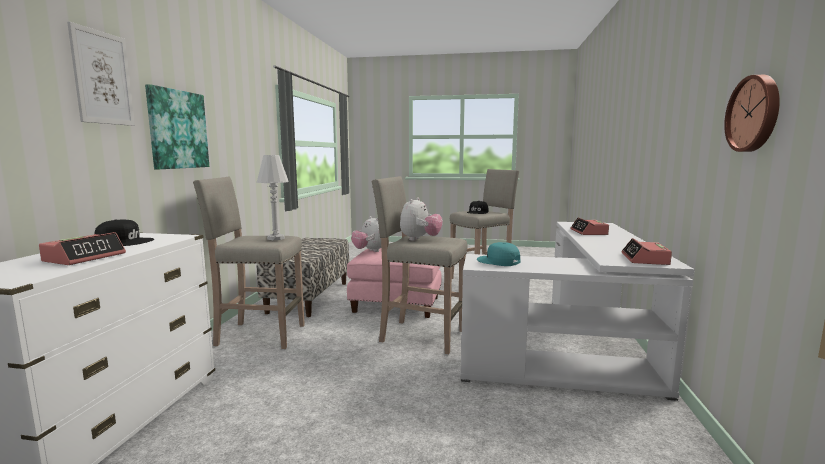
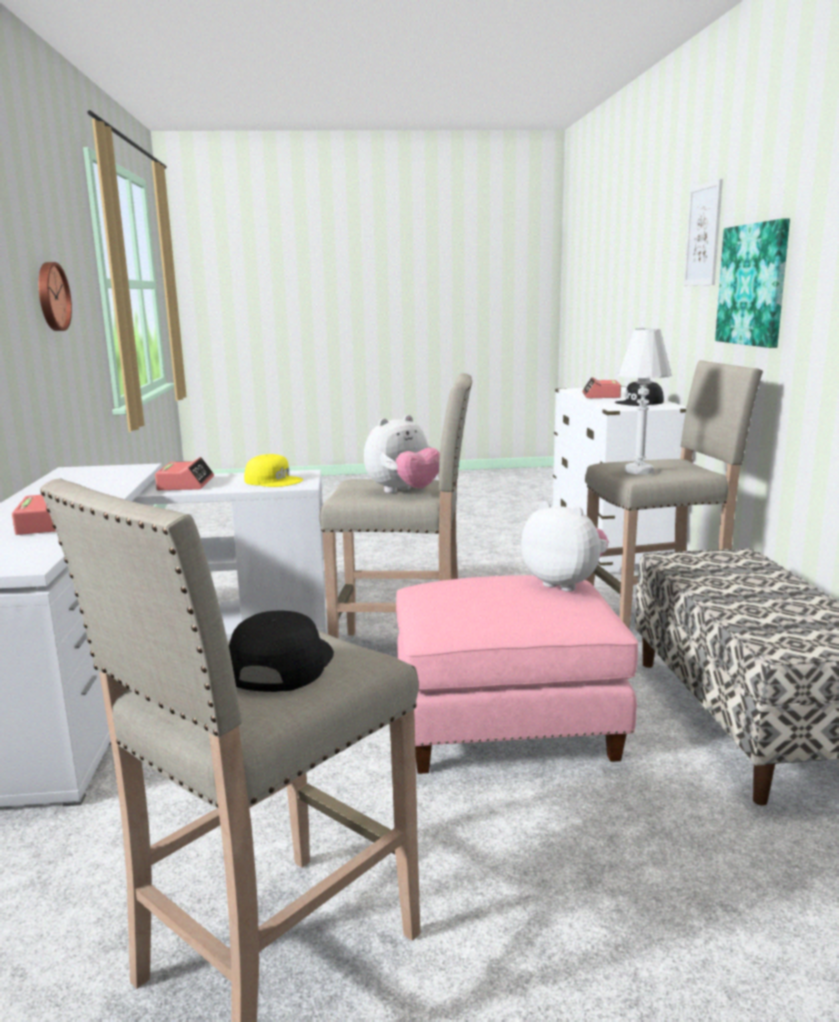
camera: 165 degrees right, 5 degrees up
(420, 239) = (403, 492): plush toy -> plush toy turned 135 degrees counterclockwise
(498, 261) = (274, 481): turquoise cap -> yellow cap
(645, 259) = (89, 472): alarm clock -> alarm clock (186, 484)

